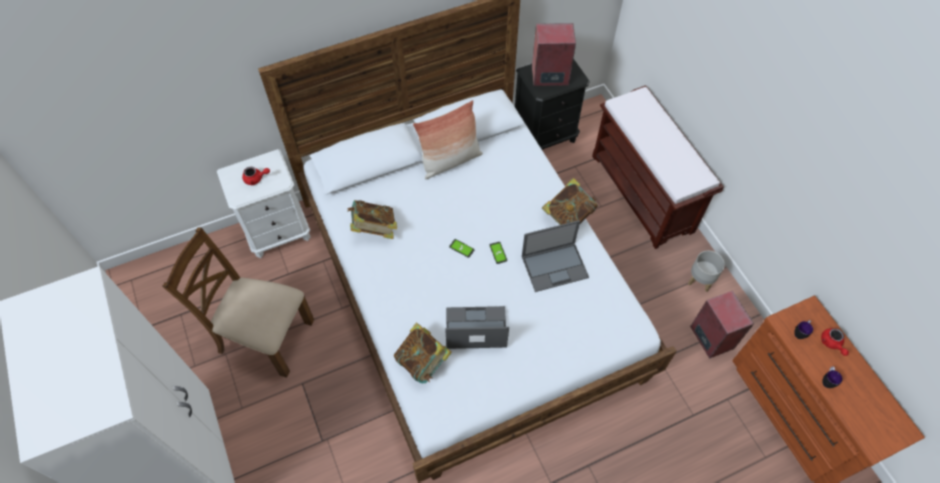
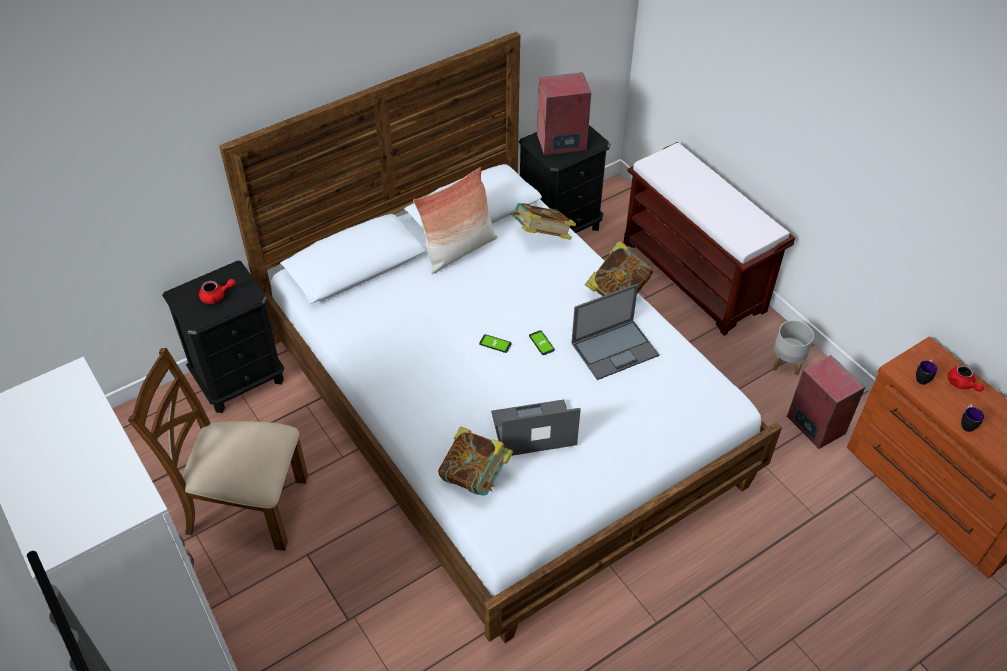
camera: 10 degrees left, 10 degrees down
(278, 232) = (240, 380): white nightstand -> black nightstand
(374, 229) = (379, 337): book -> book (541, 237)

